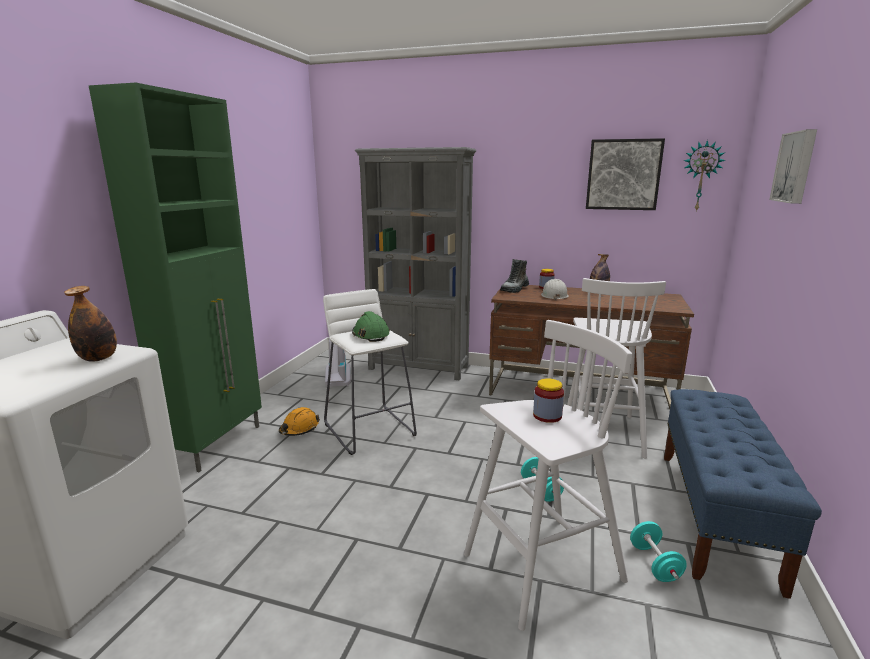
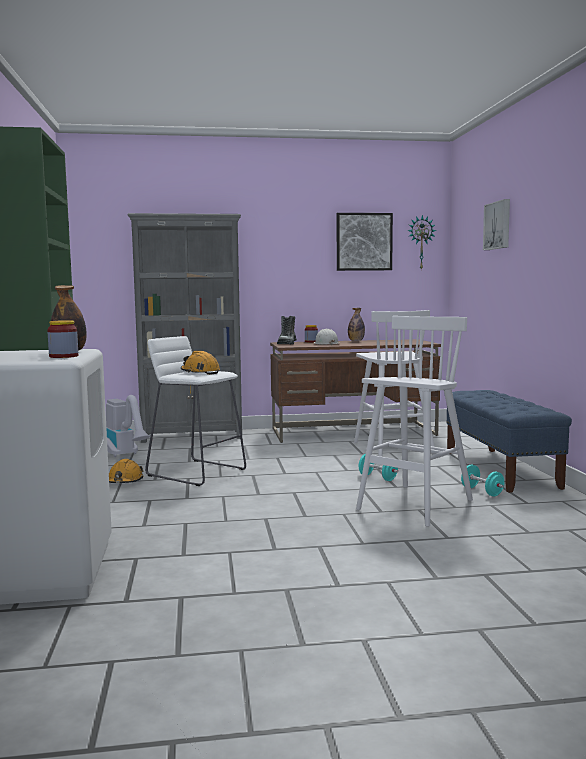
camera: 25 degrees left, 10 degrees down
(370, 335) = (200, 372): green hard hat -> orange hard hat
(547, 416) = (410, 378): jar -> jar (63, 356)

